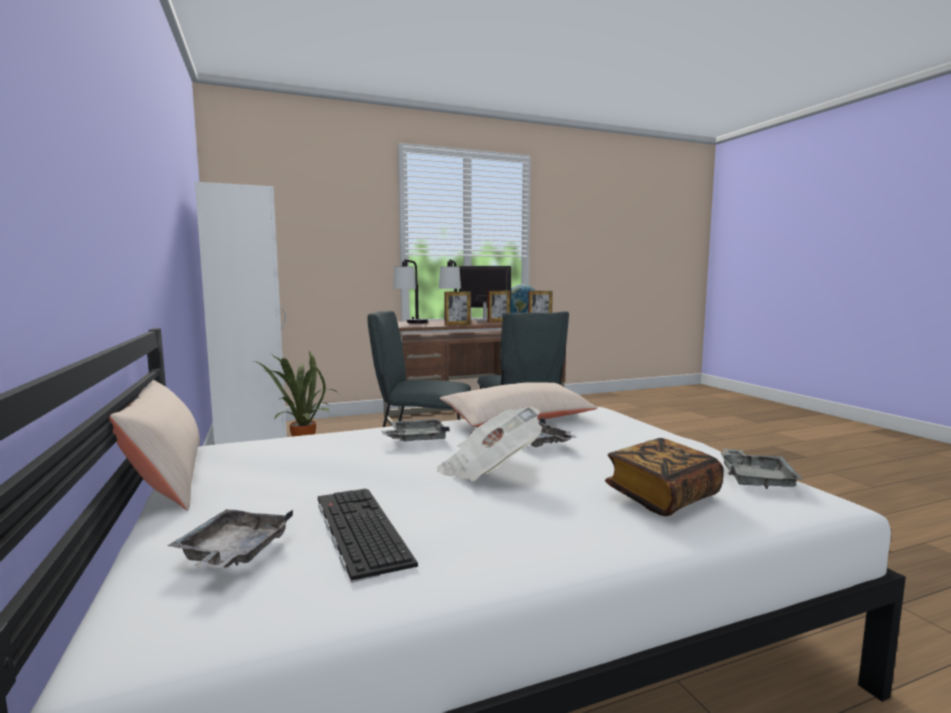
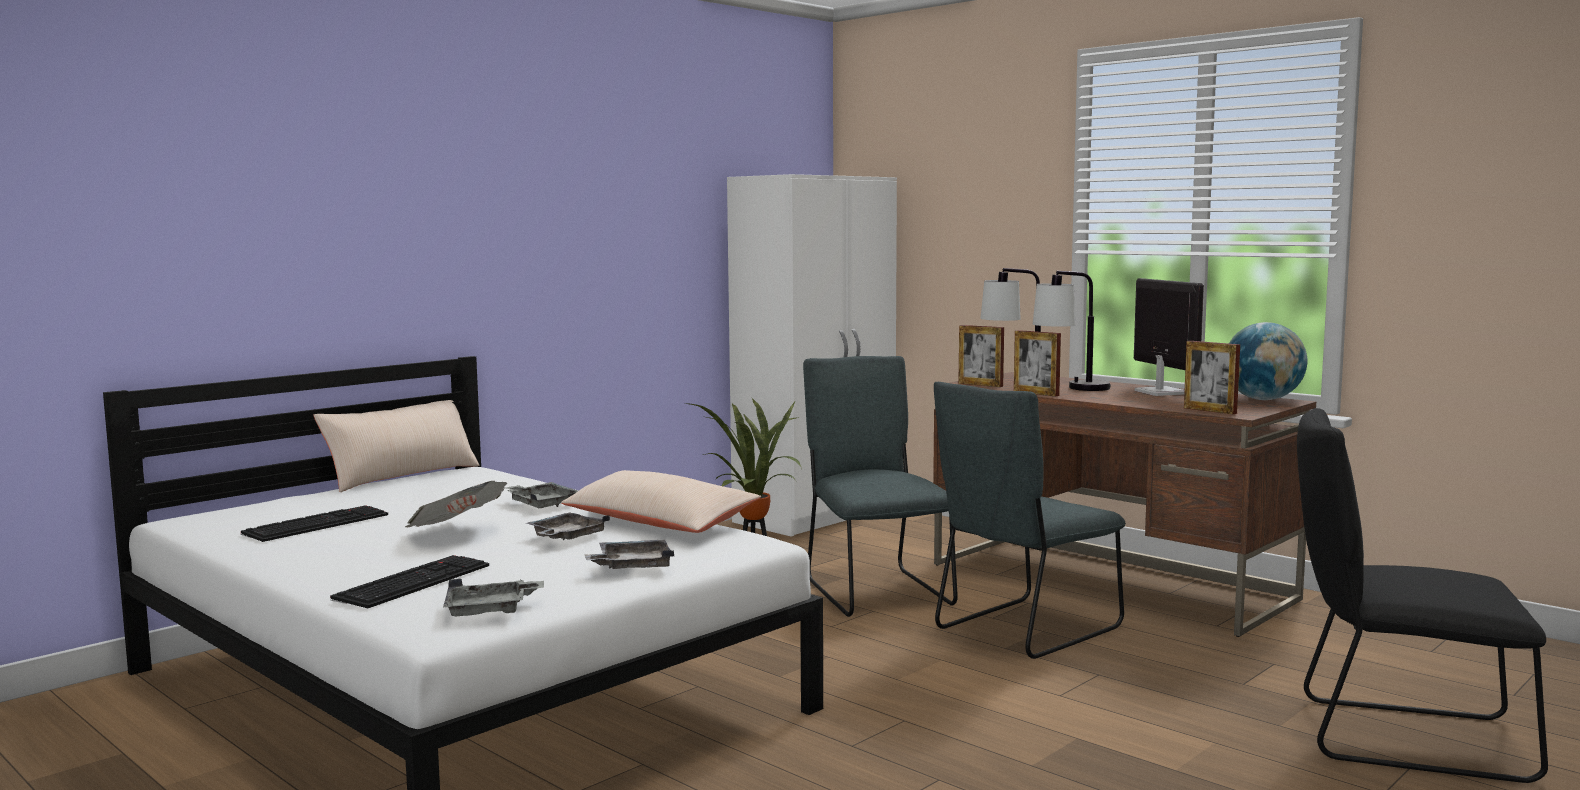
camera: 65 degrees right, 0 degrees up
(233, 553) = (276, 511): grey tray -> grey tray (632, 566)
(498, 321) = (1154, 398): picture frame -> picture frame (980, 385)
(662, 496) = (413, 581): book -> keyboard
(675, 426) = (1400, 737): none -> black chair

